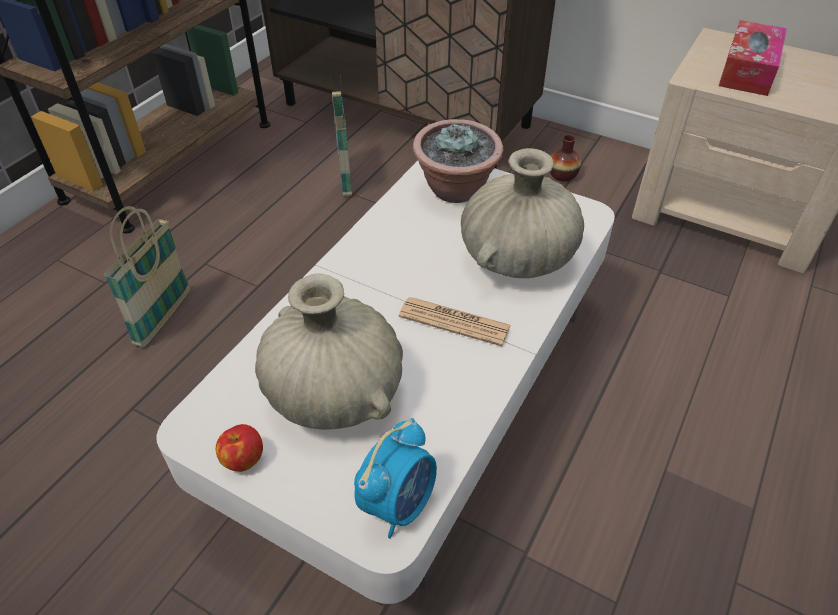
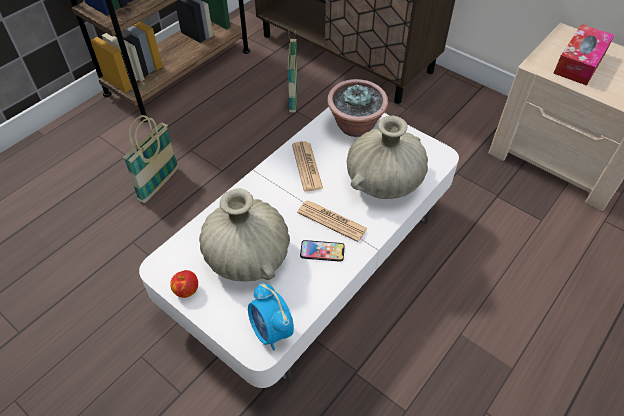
camera: 10 degrees right, 5 degrees up
(397, 251) = (307, 166): none -> newspaper
(398, 503) = (271, 331): alarm clock -> alarm clock turned 105 degrees clockwise
(450, 368) = (322, 251): none -> phone
(562, 175) = (447, 114): vase -> none

